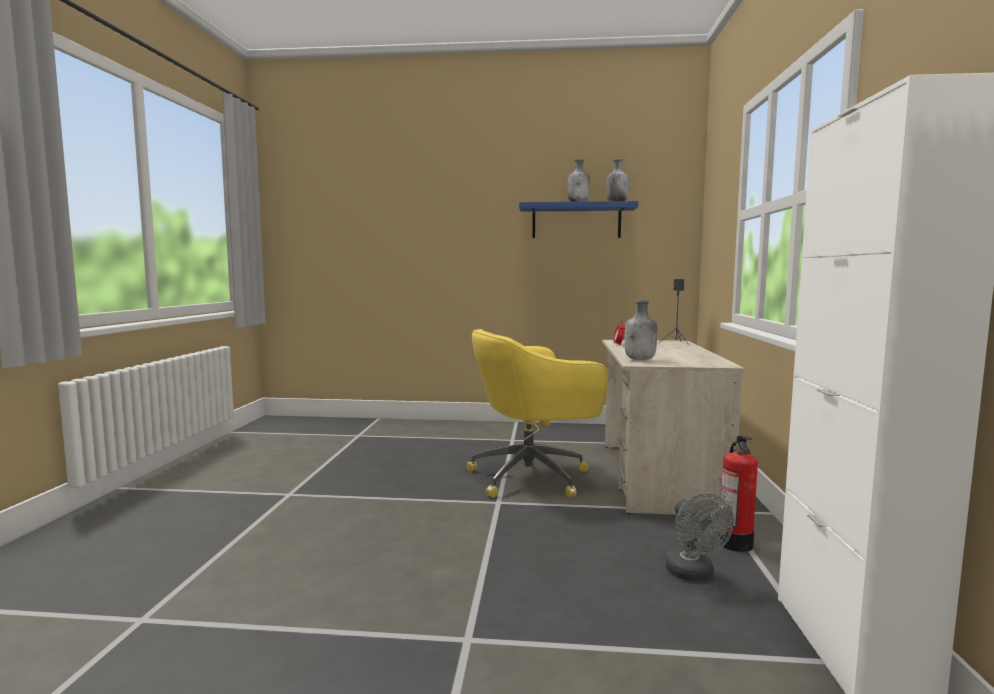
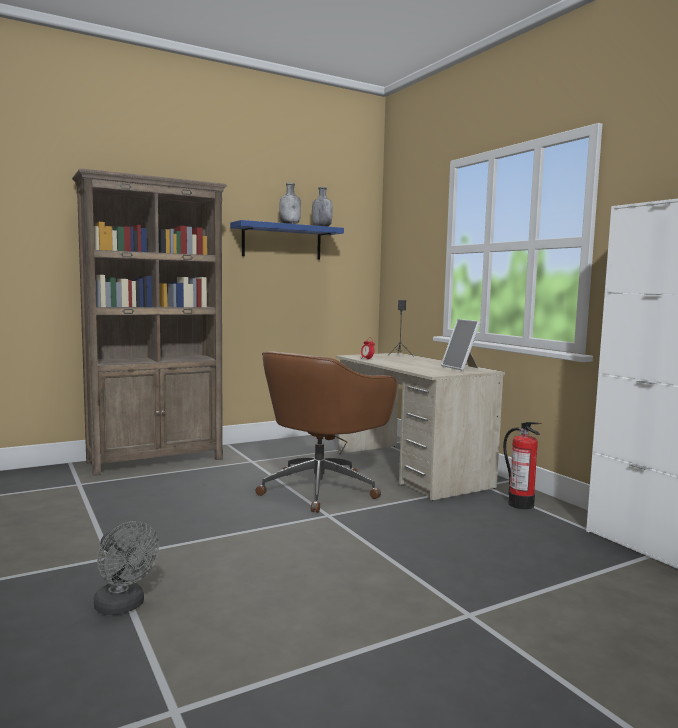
camera: 35 degrees left, 0 degrees up
(438, 426) = (156, 460): none -> brown bookcase
(533, 477) = (321, 489): yellow office chair -> brown office chair
(640, 359) = (425, 370): grey bottle -> none
(693, 574) = (528, 530): grey fan -> grey fan (123, 606)
(699, 360) = (461, 368): none -> picture frame

